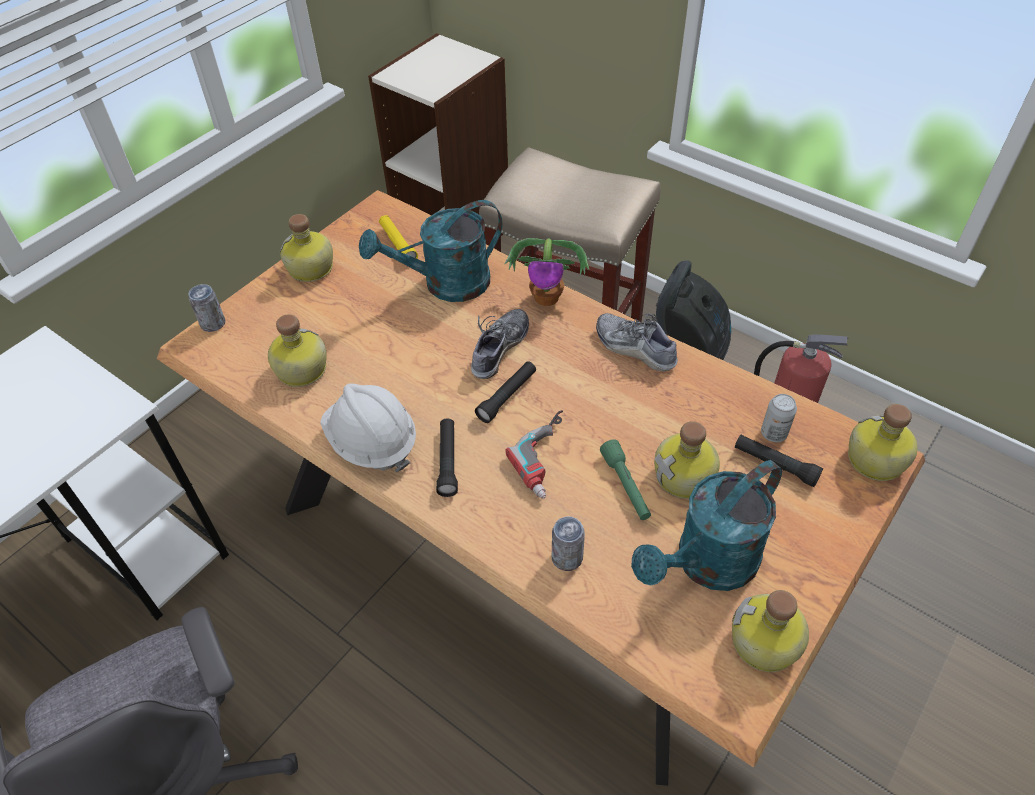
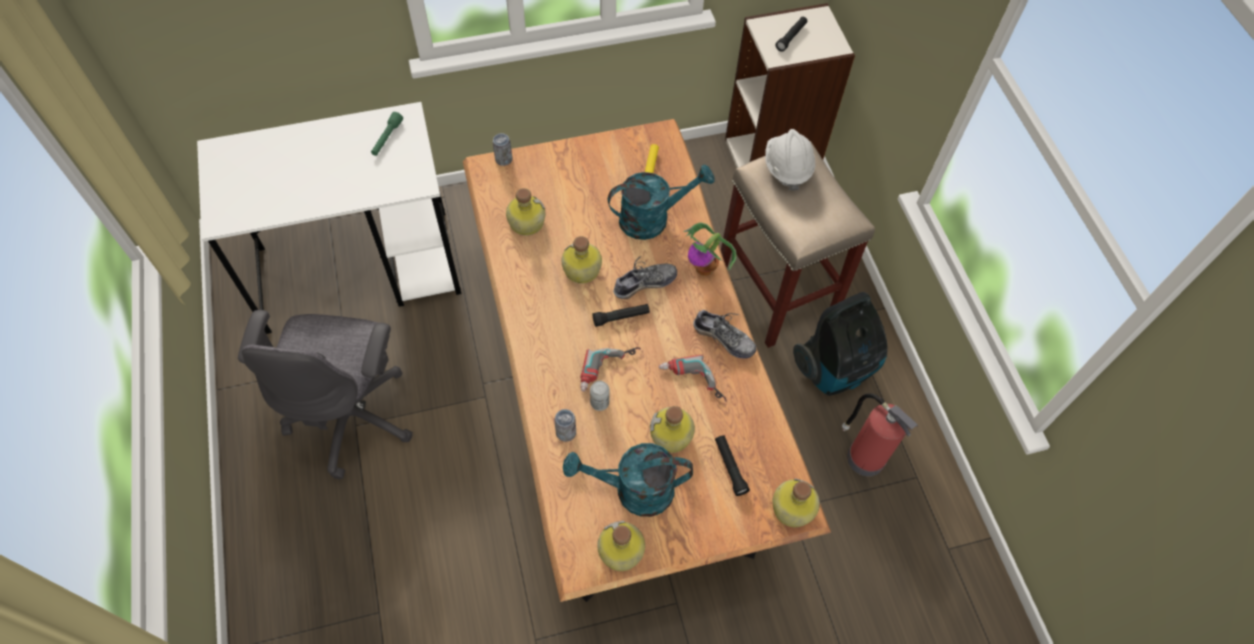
camera: 35 degrees right, 10 degrees up
(311, 269) = (585, 155): bottle -> bottle (581, 270)
(372, 442) = (526, 294): white hard hat -> white hard hat (787, 168)
(445, 285) = (653, 218): turquoise watering can -> turquoise watering can turned 150 degrees clockwise
(447, 462) = (554, 334): black flashlight -> black flashlight (791, 37)
(626, 486) = (634, 417): green flashlight -> green flashlight (387, 138)
(635, 348) = (724, 338): shoe -> shoe turned 135 degrees clockwise
(649, 412) = (691, 384): none -> power drill
(773, 433) = (749, 449): can -> can (599, 403)

